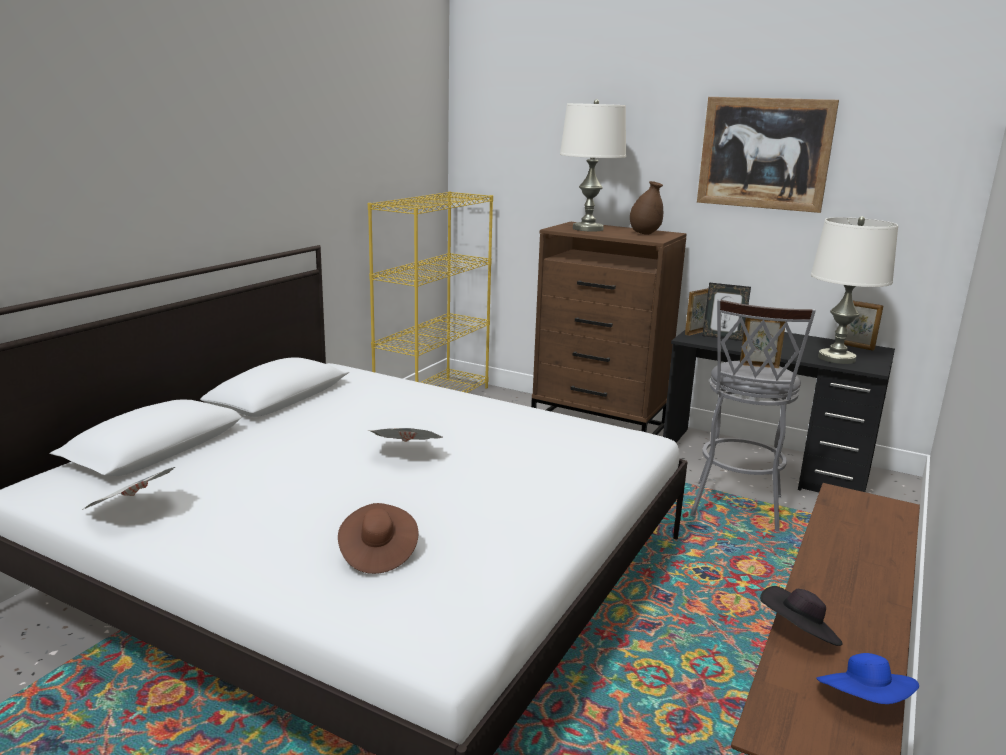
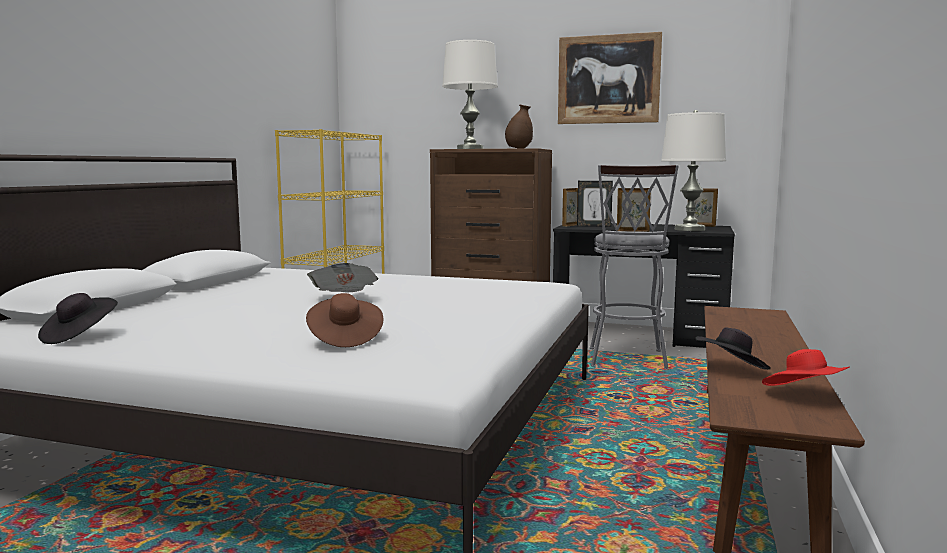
camera: 10 degrees left, 10 degrees down
(131, 510) = (79, 336): newspaper -> black hat
(863, 703) = (804, 396): blue hat -> red hat

